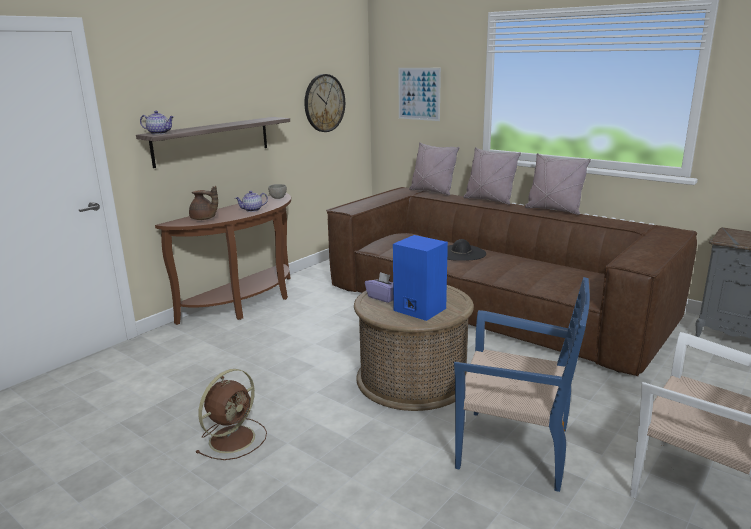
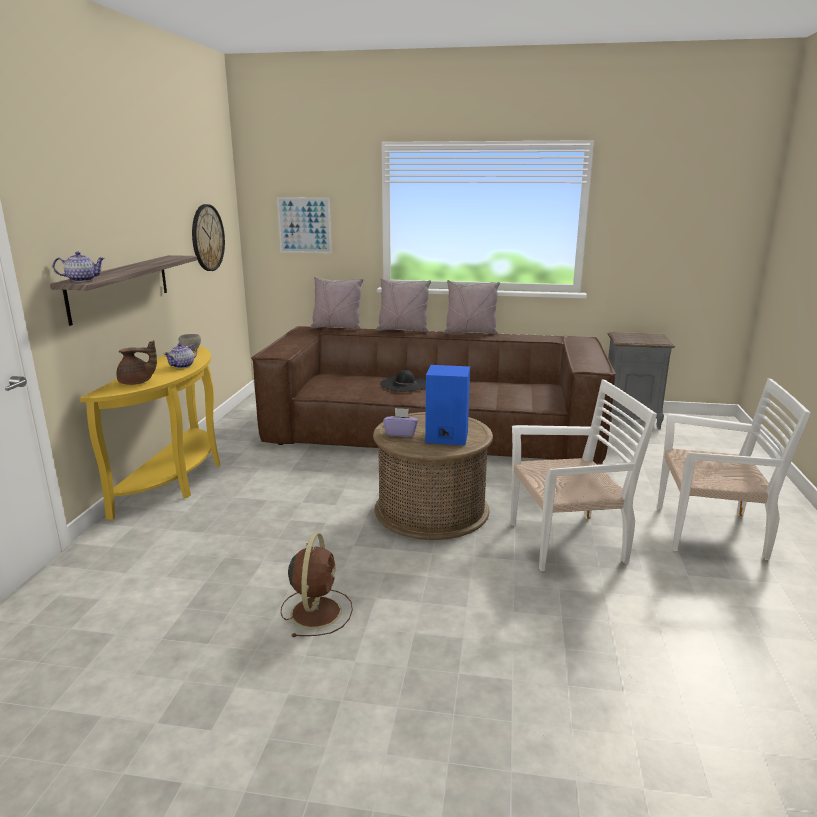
camera: 30 degrees left, 0 degrees up
(248, 303) = (178, 479): brown console table -> yellow console table
(515, 448) = (568, 541): blue armchair -> white armchair

